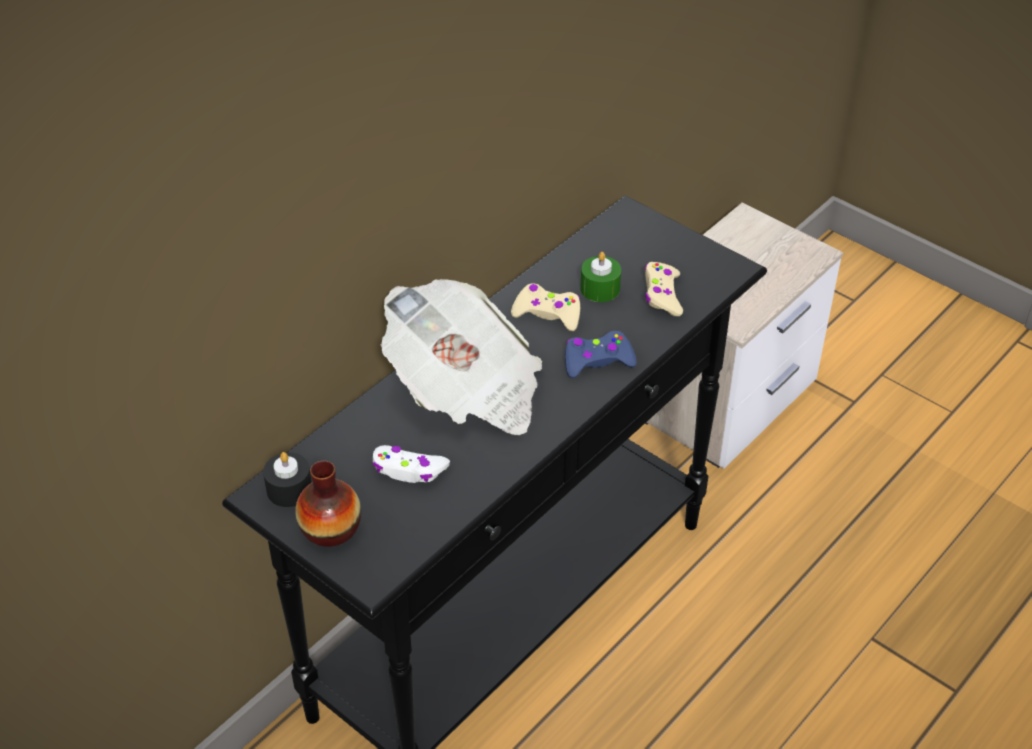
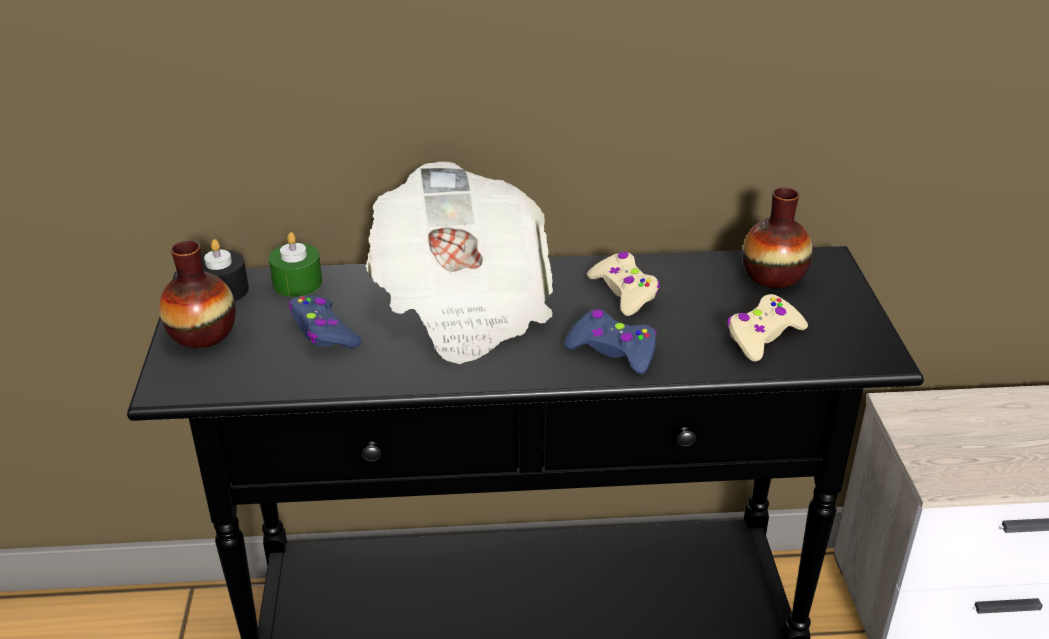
camera: 45 degrees right, 10 degrees down
(409, 470) = (324, 332): white game controller -> blue game controller
(600, 288) = (705, 299): green candle -> green candle (297, 283)
(615, 245) = (773, 276): none -> vase

